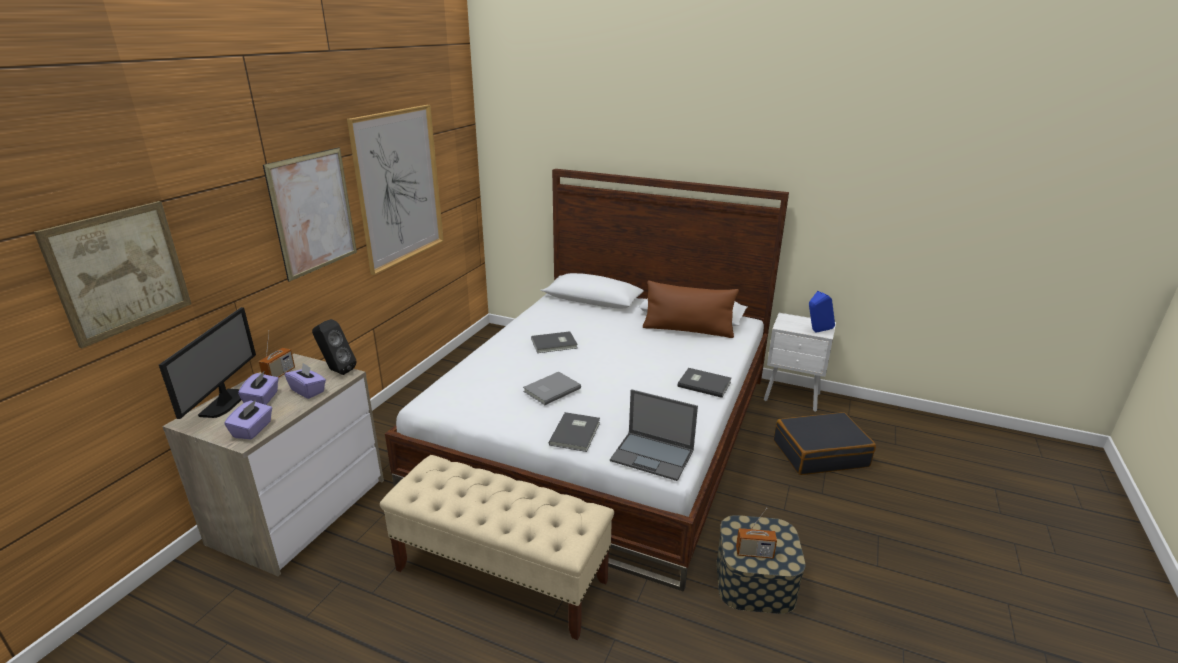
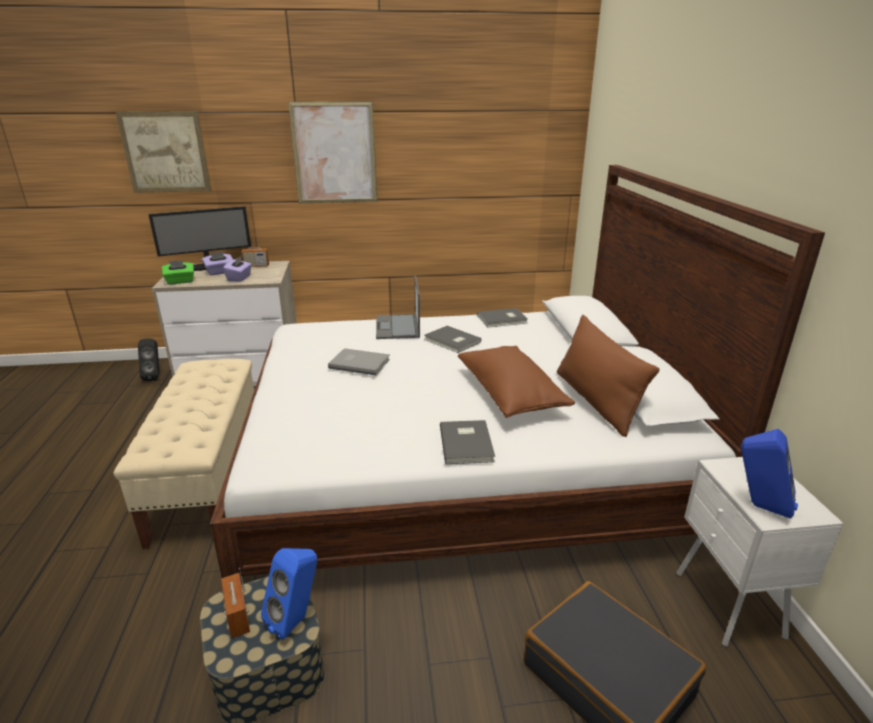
camera: 60 degrees right, 0 degrees up
(253, 430) = (180, 281): purple tissue box -> green tissue box
(336, 371) = (274, 276): black speaker -> black speaker (155, 377)
(399, 187) = (446, 155): picture -> none
(576, 433) = (293, 397): grey book -> grey book (503, 319)
(653, 456) = (277, 448): laptop -> laptop (397, 327)
(656, 351) = (510, 394): none -> brown pillow
(769, 526) = (296, 619): none -> blue speaker

